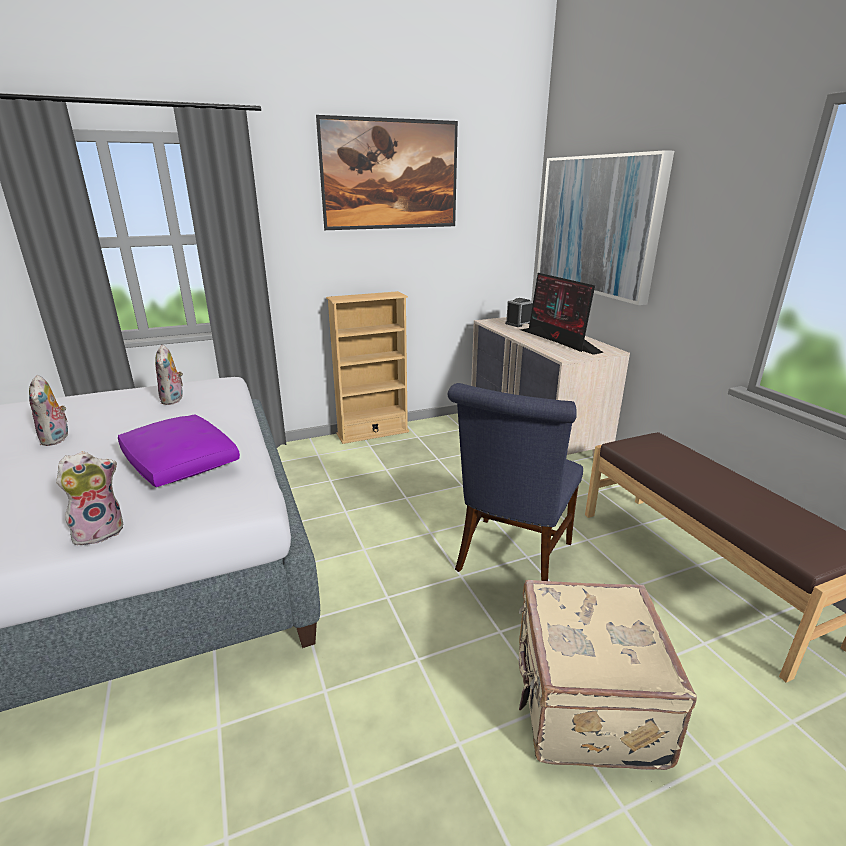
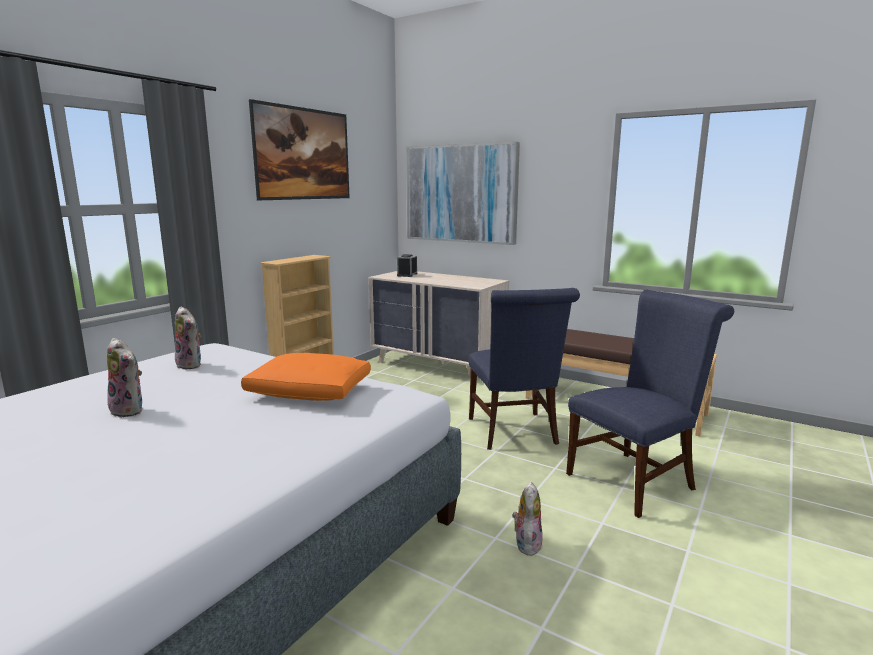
camera: 35 degrees left, 10 degrees down
(100, 531) = (337, 436): plush toy -> plush toy (526, 543)
(180, 463) = (308, 392): purple pillow -> orange pillow
(559, 340) = (455, 280): monitor -> none
(584, 703) = (635, 479): beige suitcase -> blue chair

